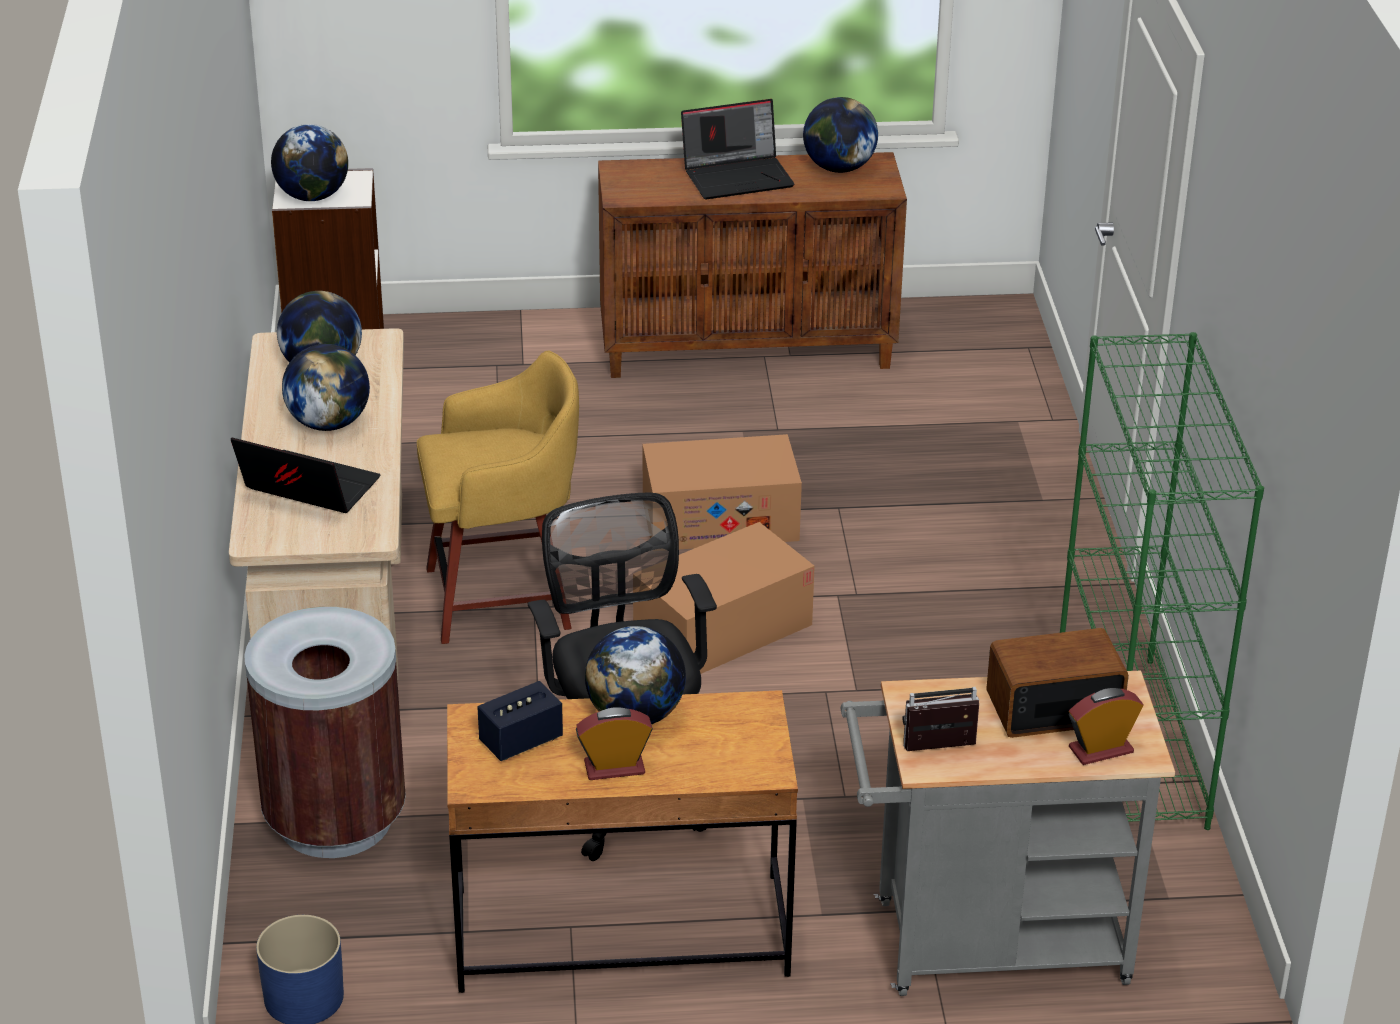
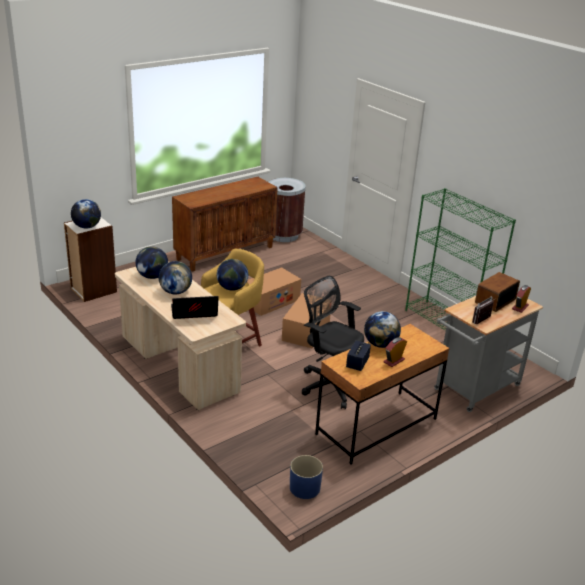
camera: 35 degrees left, 5 degrees down
(336, 820) = (252, 428): brown trash can -> brown trash can (284, 235)
(738, 176) = (221, 191): laptop -> none
(838, 168) = (248, 183): globe -> globe (232, 288)

